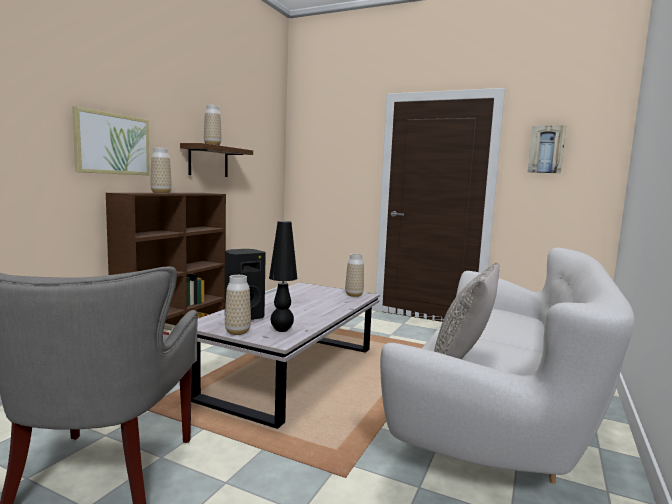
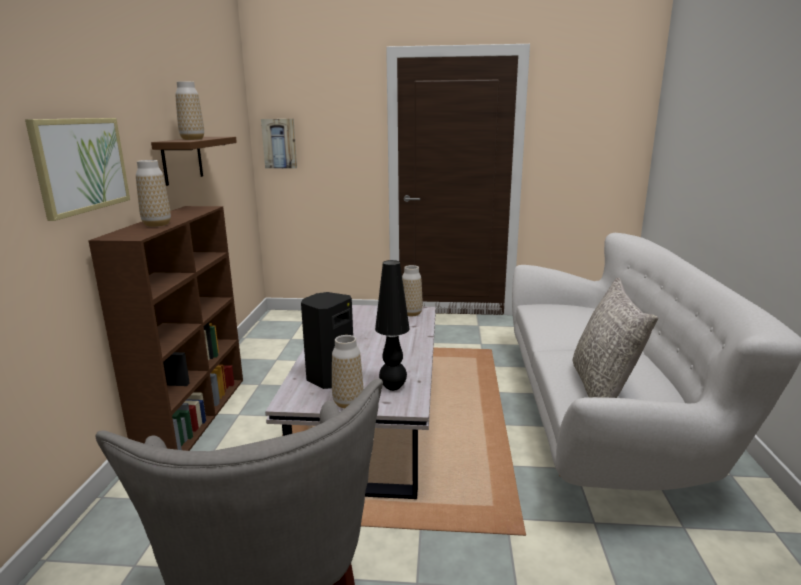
camera: 20 degrees left, 10 degrees up
(546, 149) = (575, 116): picture -> picture (279, 143)

